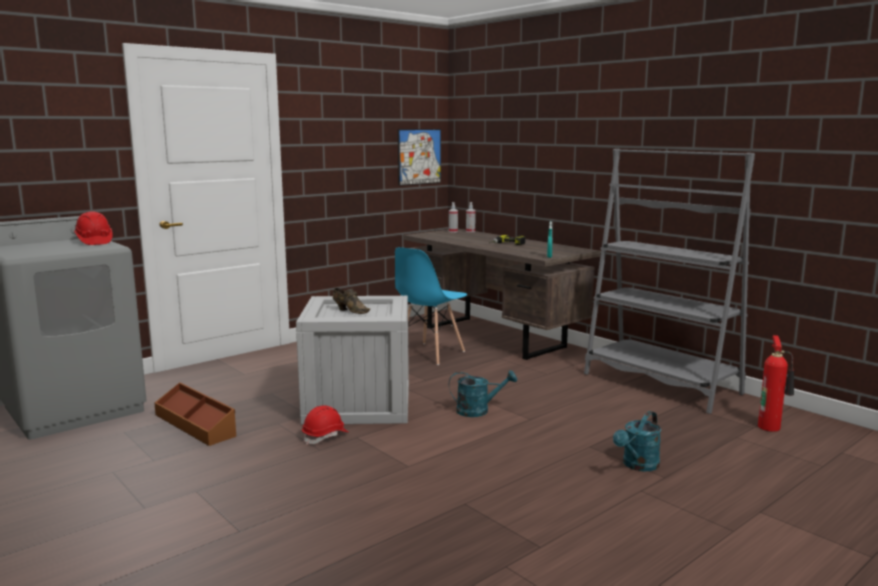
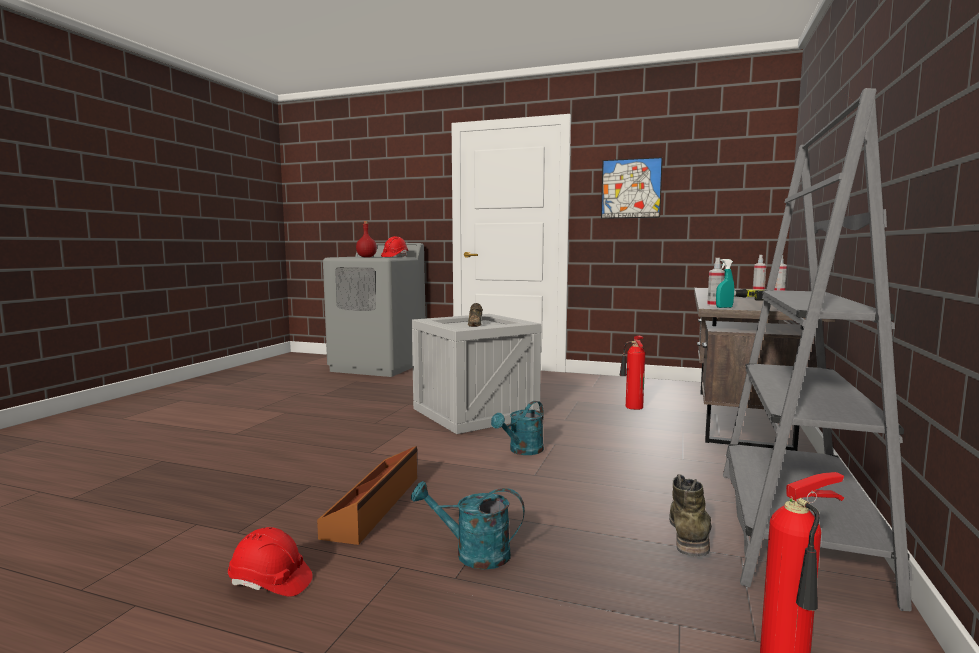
camera: 60 degrees right, 5 degrees down
(68, 249) = (366, 257): none -> red bottle
(196, 425) = (383, 389): brown storage box -> brown storage box (375, 505)
(325, 436) = (400, 419): red hard hat -> red hard hat (270, 582)
(419, 156) = (741, 204): picture -> picture (631, 188)
(429, 354) = (632, 407): blue chair -> fire extinguisher
(478, 411) = (522, 451): turquoise watering can -> turquoise watering can turned 75 degrees clockwise
(535, 256) = (715, 305): none -> spray bottle
(647, 405) = (689, 531): none -> green boot

